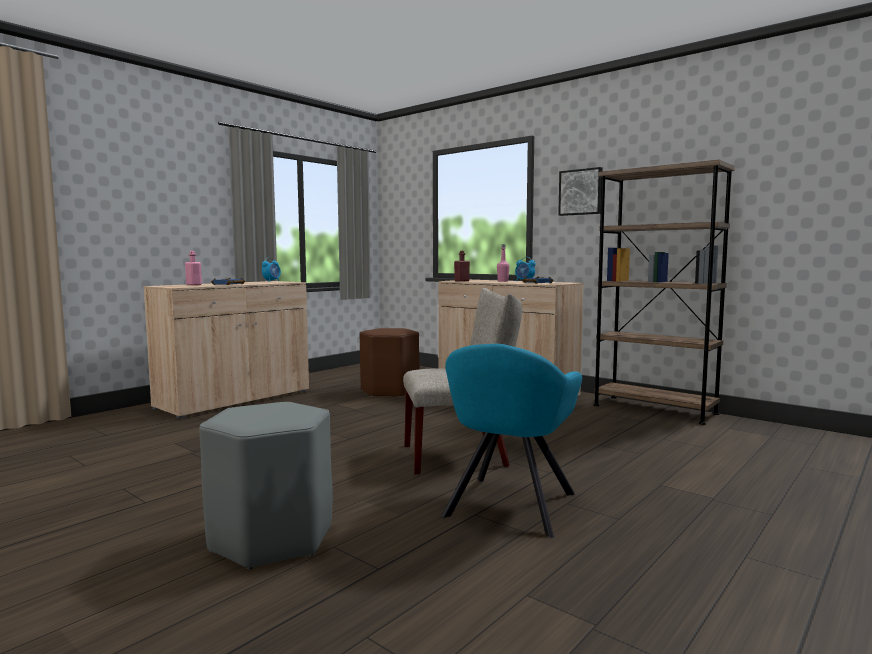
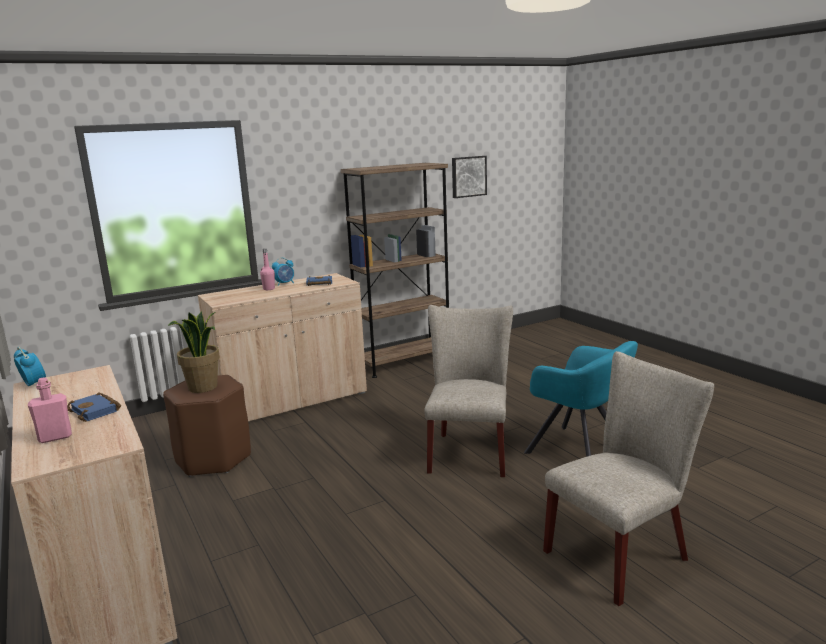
camera: 70 degrees left, 10 degrees up
(271, 539) = (622, 552): grey stool -> beige chair
(387, 330) = (203, 387): none -> potted plant
(461, 281) = (237, 300): red bottle -> none
(581, 192) = (303, 183): picture -> picture (468, 176)

